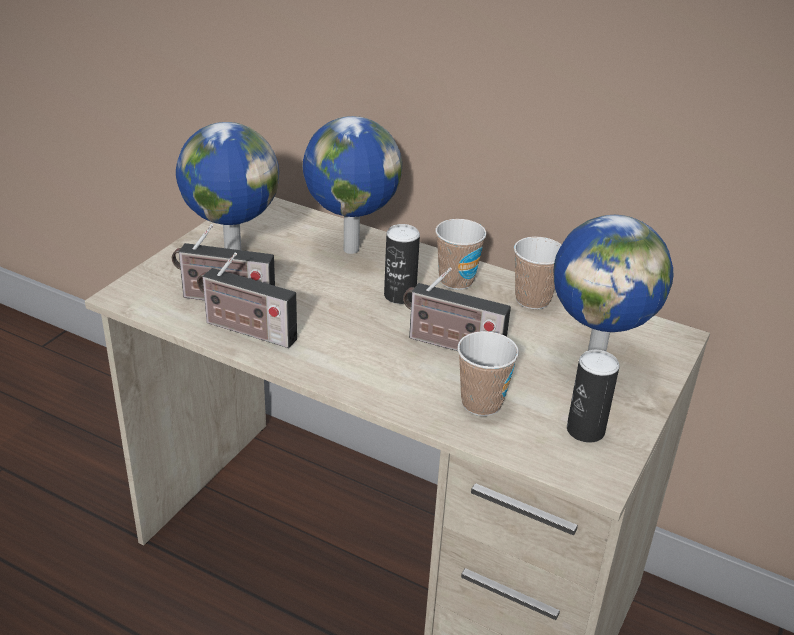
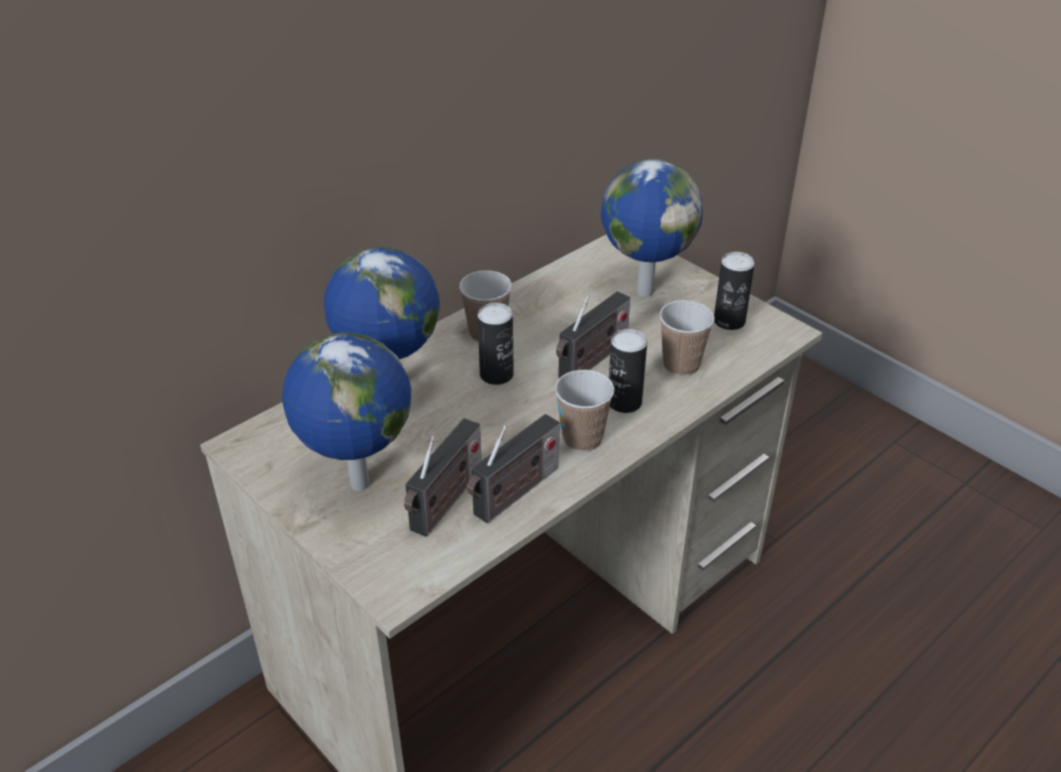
camera: 70 degrees left, 5 degrees up
(399, 373) = (624, 402): none -> can
(532, 300) = (539, 298): cup -> cup (582, 439)

